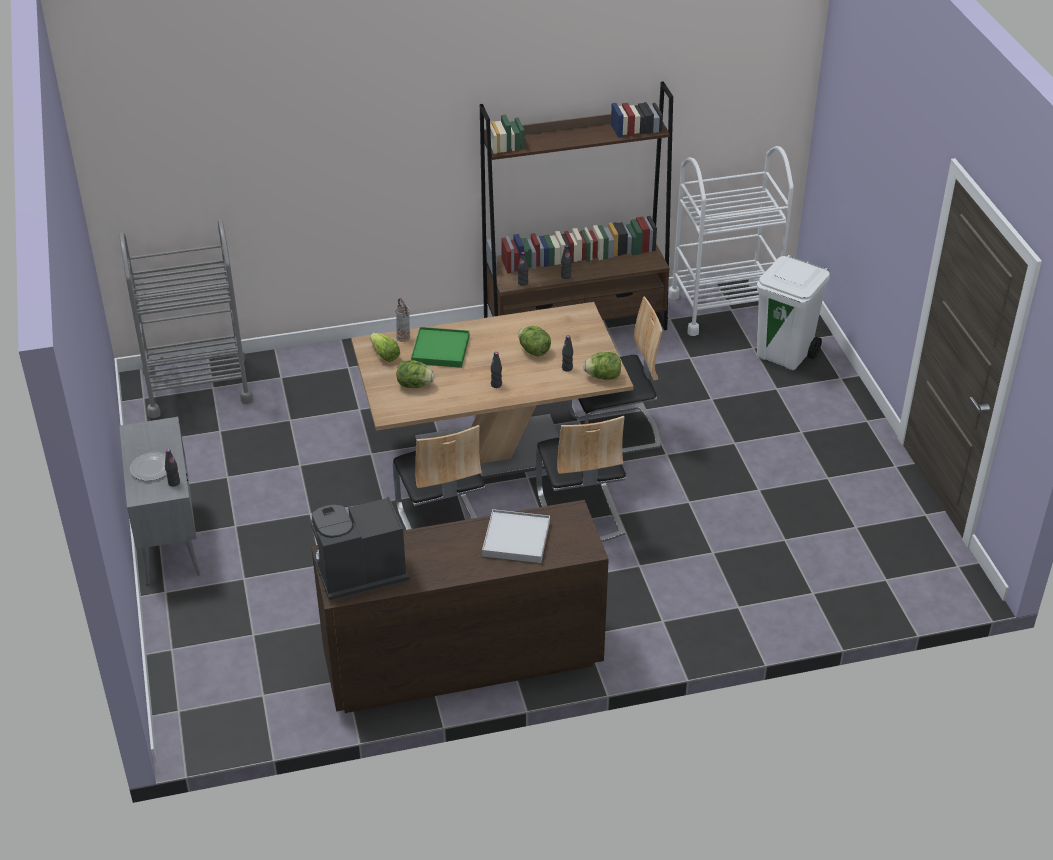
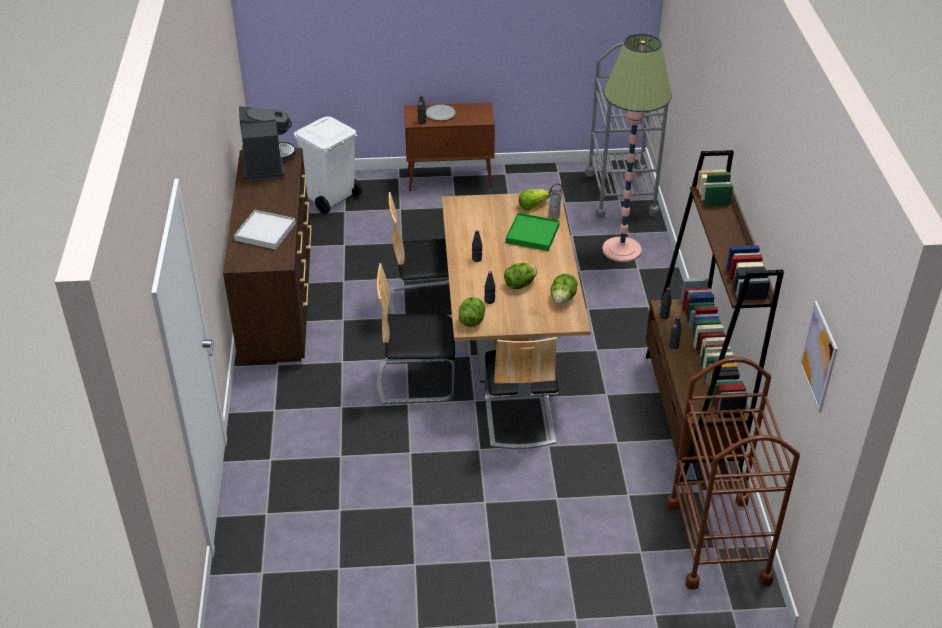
camera: 100 degrees right, 0 degrees up
(168, 539) = (450, 179): grey cabinet -> brown cabinet
(315, 380) = (621, 250): none -> floor lamp
(414, 385) = (488, 217): lettuce -> lettuce (563, 299)
(723, 308) = (717, 541): white cart -> brown cart
(746, 80) = (818, 356): none -> picture
(785, 355) = (624, 577): white trash can -> white trash can (331, 199)

